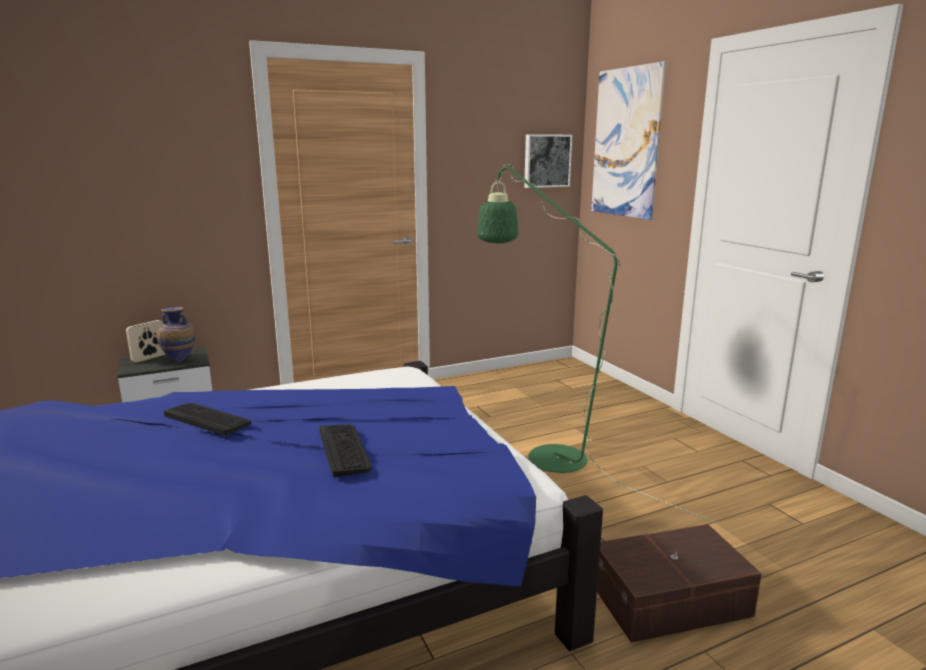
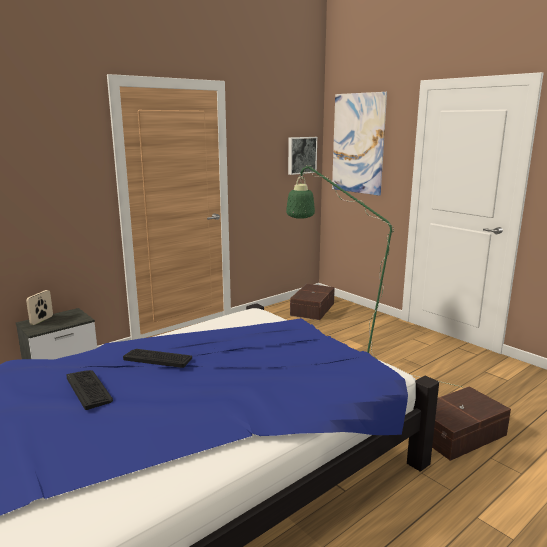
camera: 15 degrees left, 0 degrees up
(180, 361) = (70, 320): vase -> none
(344, 449) = (271, 366): keyboard -> keyboard (89, 389)
(545, 381) = (311, 309): none -> brown storage box

